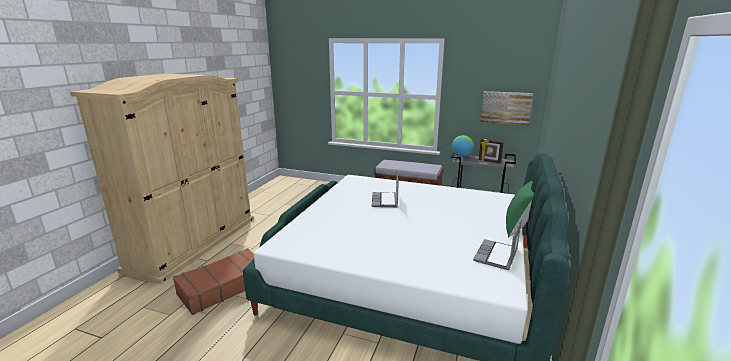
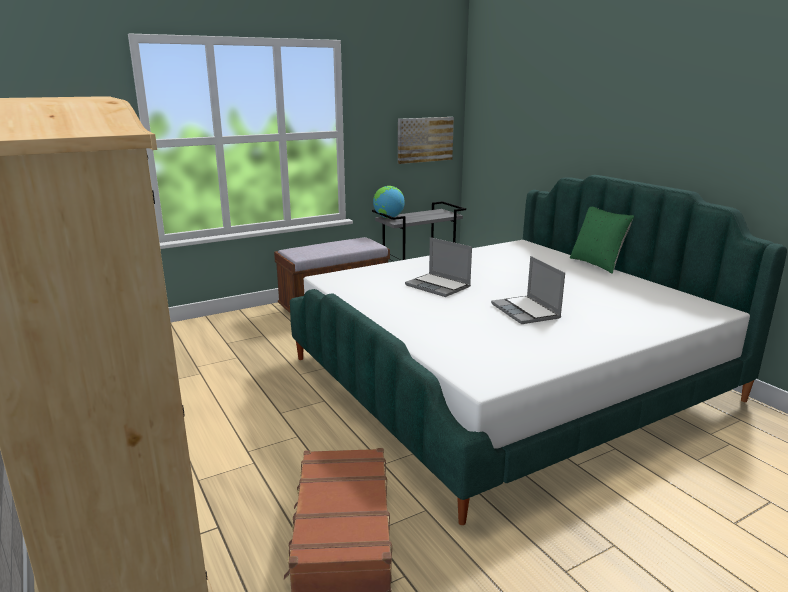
camera: 50 degrees left, 0 degrees up
(489, 161) = (428, 215): picture frame -> none
(496, 256) = (645, 290): laptop -> laptop (526, 311)

